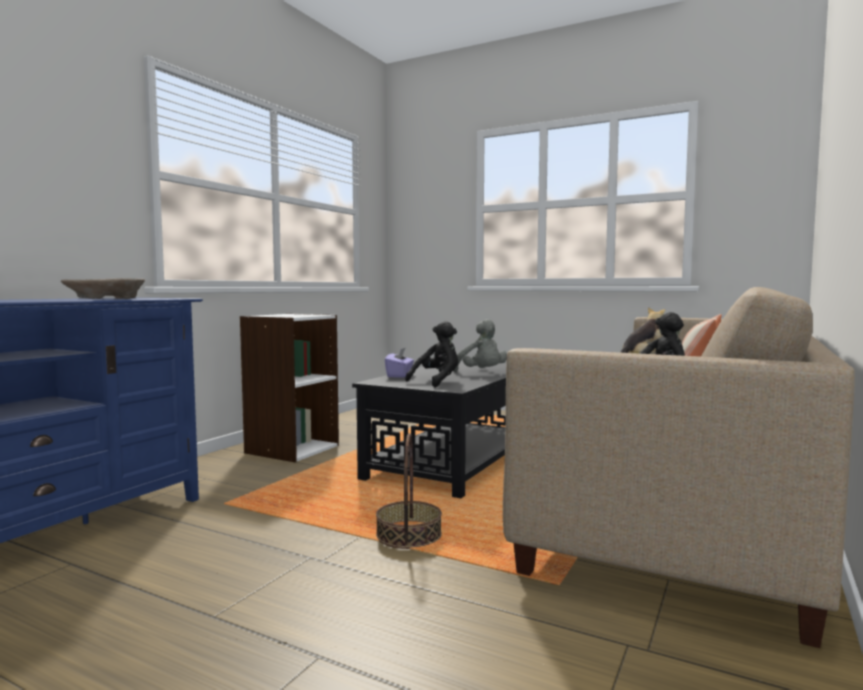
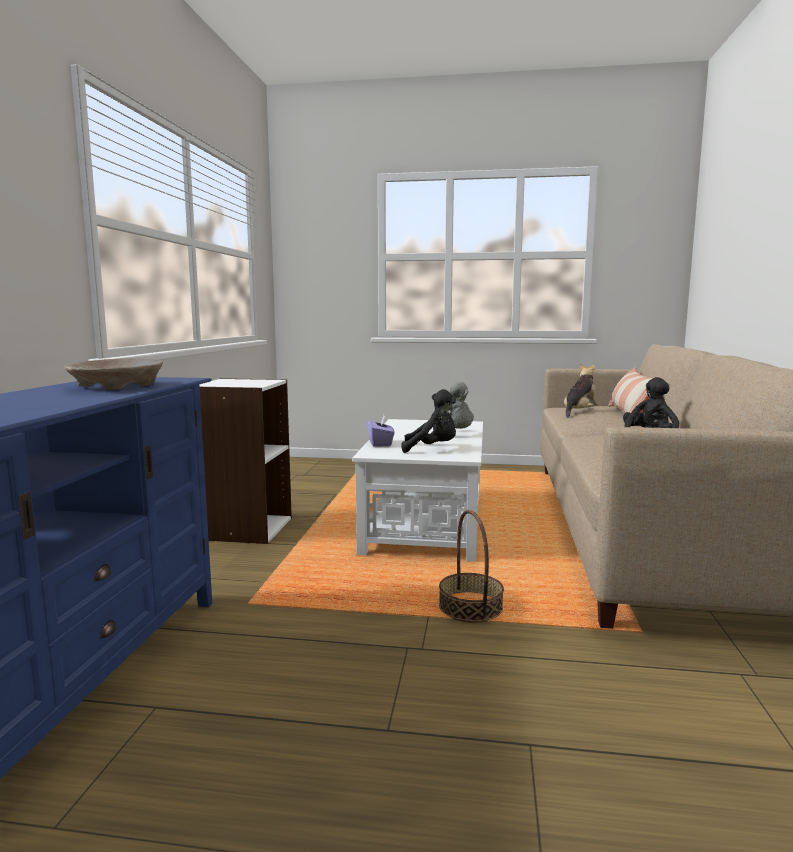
camera: 20 degrees left, 5 degrees up
(437, 382) = (432, 449): black plush toy -> black plush toy turned 75 degrees clockwise
(453, 462) = (425, 523): black coffee table -> white coffee table

